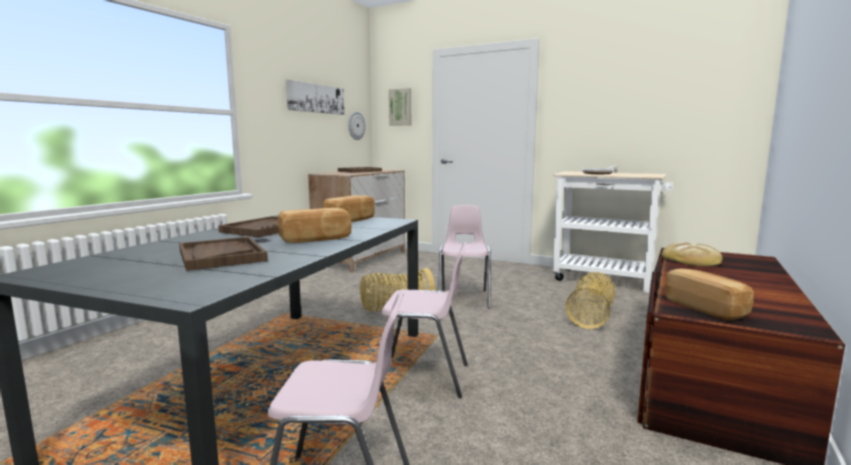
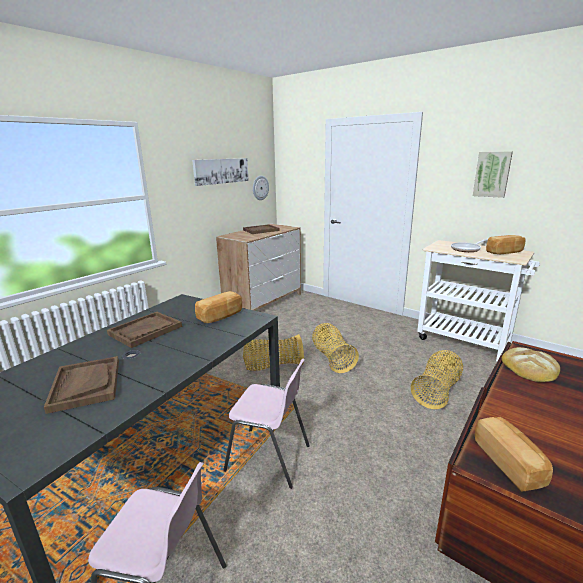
camera: 10 degrees right, 10 degrees up
(316, 240) = (173, 356): bread -> bread (505, 252)
(400, 107) = (298, 170): picture -> picture (492, 174)
(464, 298) = (332, 358): pink chair -> basket

